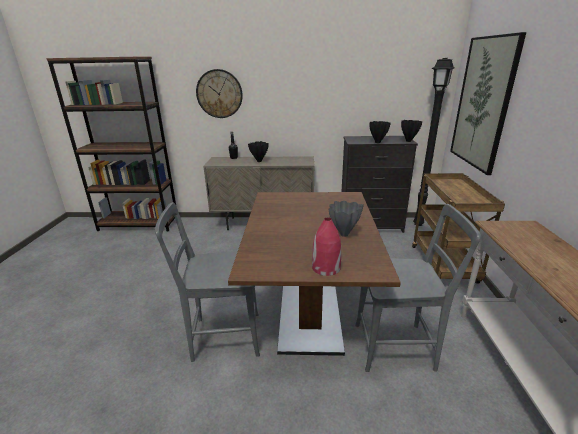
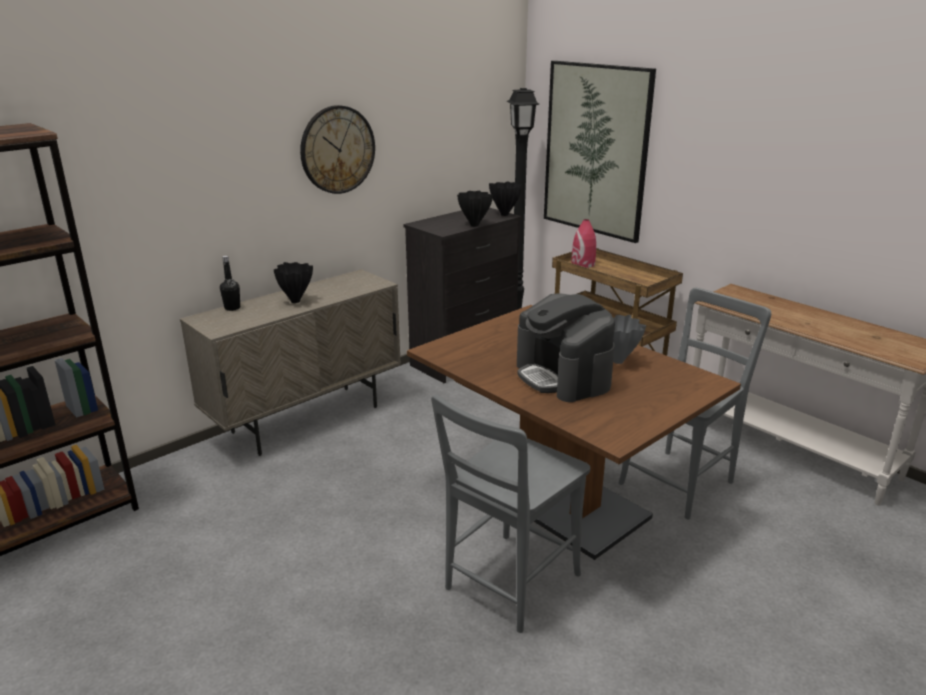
camera: 45 degrees left, 0 degrees up
(219, 94) = (188, 184): wall clock -> wall clock (337, 150)
(296, 229) = (563, 376): none -> coffee machine
(326, 268) = (670, 400): red vase -> red vase (583, 264)

